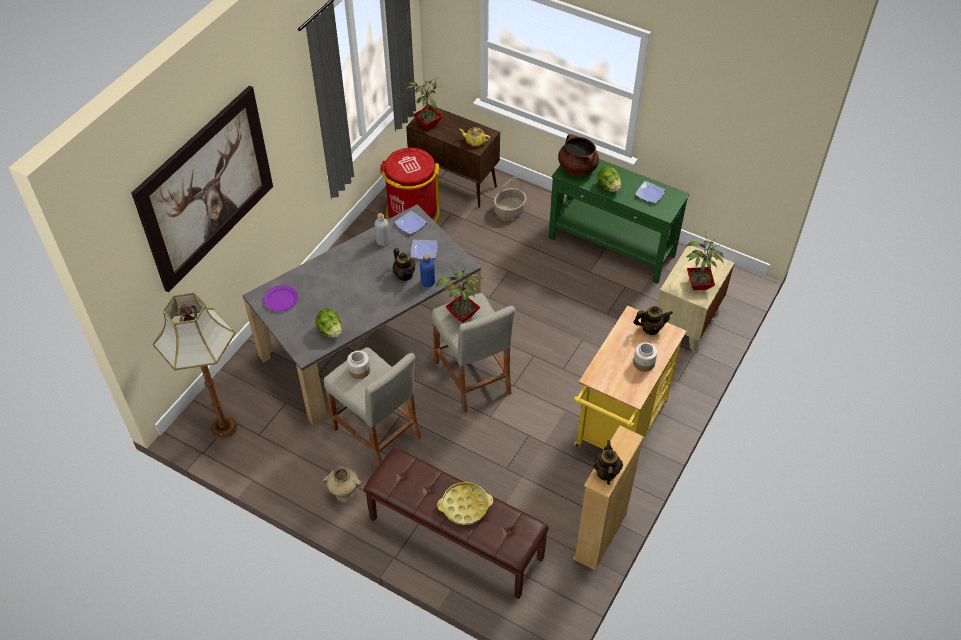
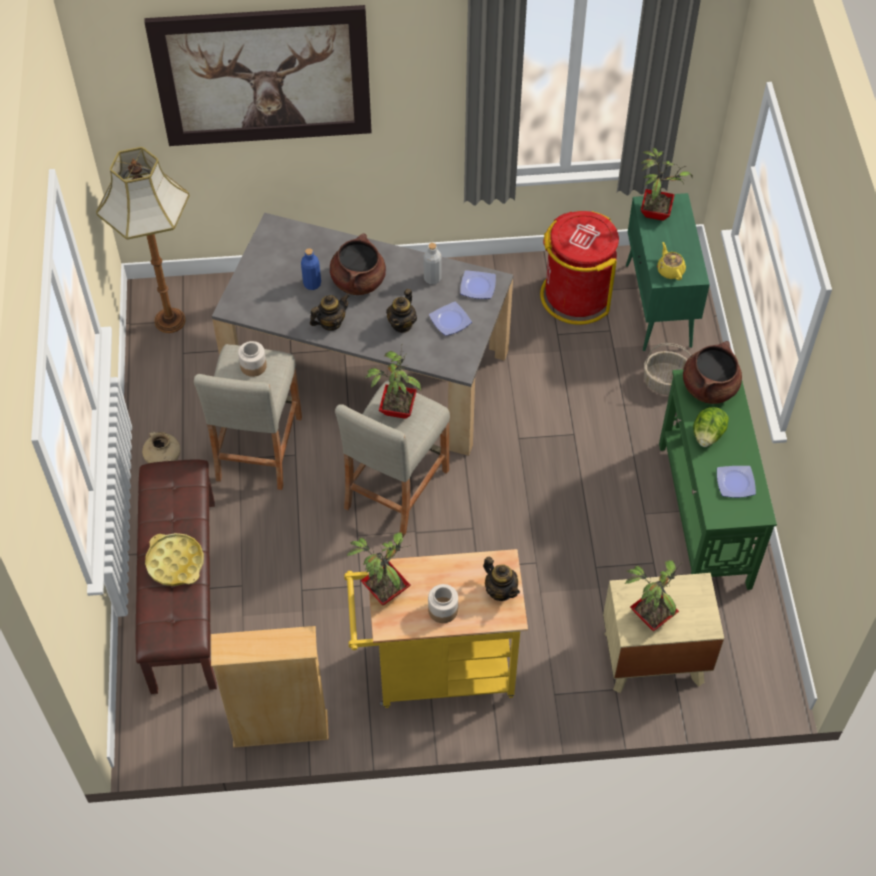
camera: 55 degrees right, 5 degrees up
(281, 299) = (283, 245): purple plate -> none
(330, 330) = (276, 309): lettuce -> none
(349, 277) = (358, 281): none -> brown cooking pot
(428, 282) = (408, 350): blue bottle -> blue bottle (312, 284)
(455, 183) = (658, 306): brown cabinet -> green cabinet
(606, 472) = (241, 646): teapot -> teapot (330, 323)
(607, 384) = (384, 590): none -> potted plant

